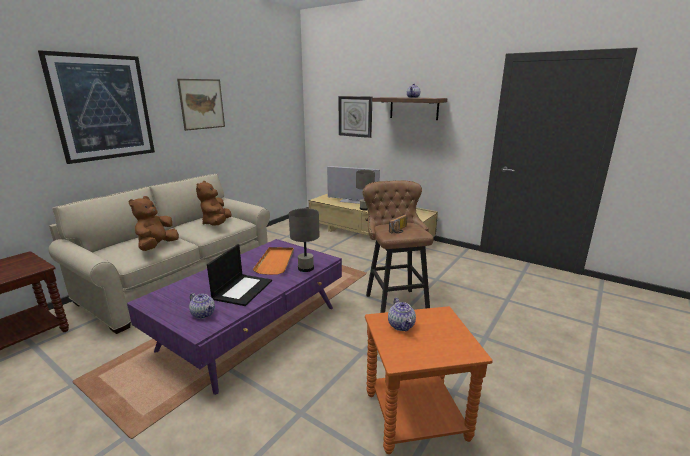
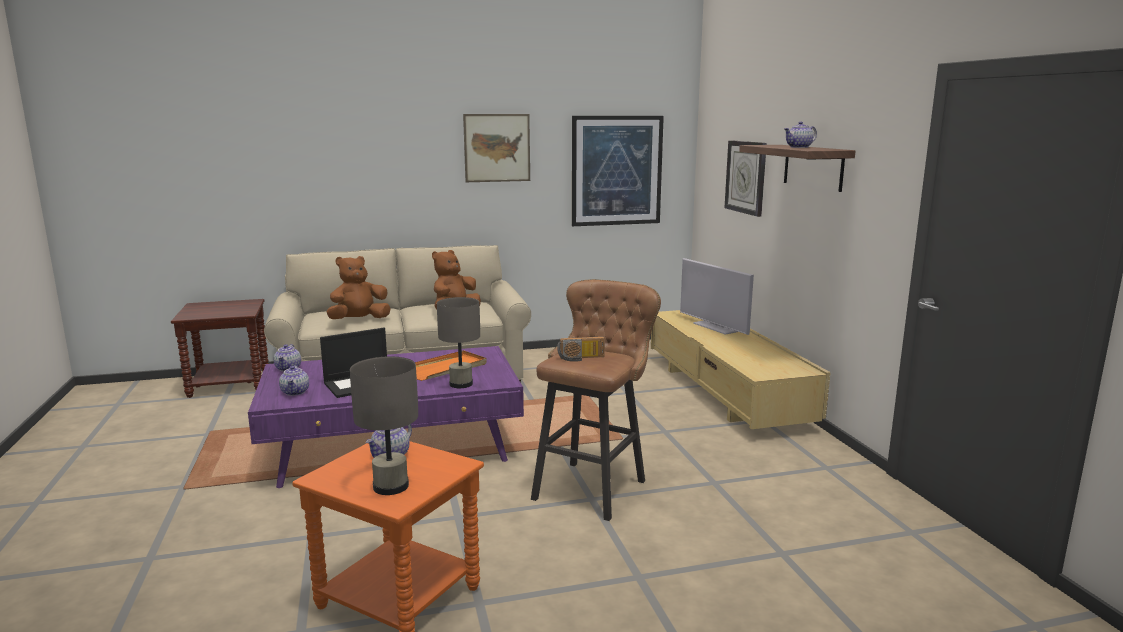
camera: 40 degrees right, 5 degrees down
(103, 108) = (362, 149): picture -> picture (616, 171)
(157, 299) = (288, 368): none -> teapot
(364, 208) = (709, 340): grey table lamp -> grey table lamp (390, 486)

